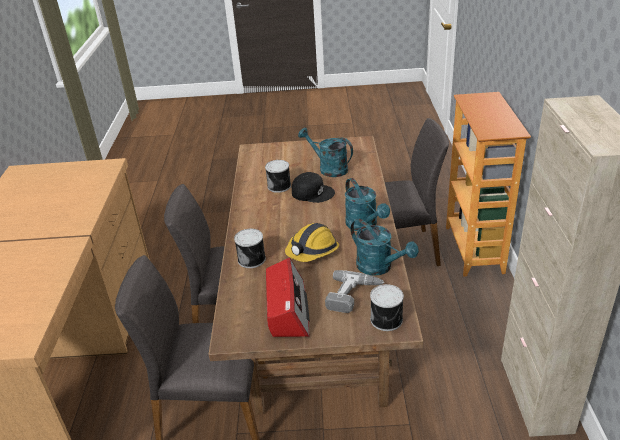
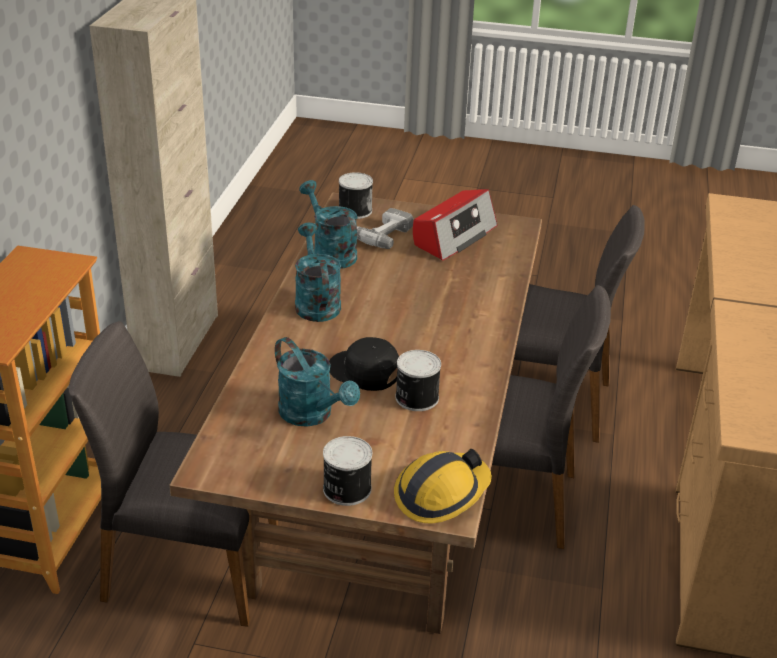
camera: 170 degrees left, 0 degrees up
(252, 259) = (484, 292): can -> can (345, 489)
(287, 309) = (453, 236): radio -> radio turned 150 degrees counterclockwise
(312, 251) = (402, 285): hard hat -> hard hat (441, 494)

